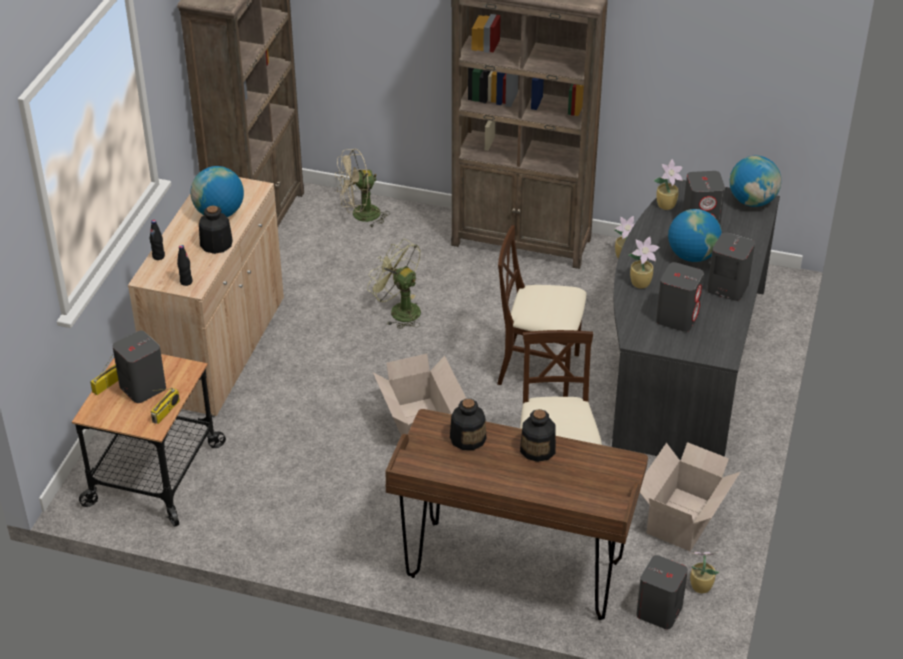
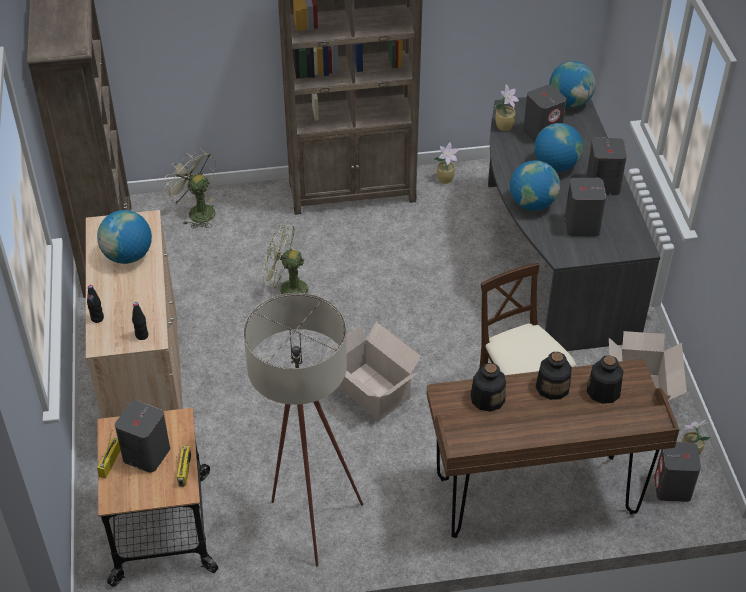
camera: 25 degrees left, 5 degrees up
(216, 244) = (145, 288): bottle -> bottle (603, 391)
(287, 512) = (307, 518): none -> beige floor lamp
(360, 216) = (196, 211): beige fan -> beige fan turned 90 degrees clockwise
(540, 370) = (441, 305): beige chair -> none
(641, 283) = (532, 203): potted plant -> globe

